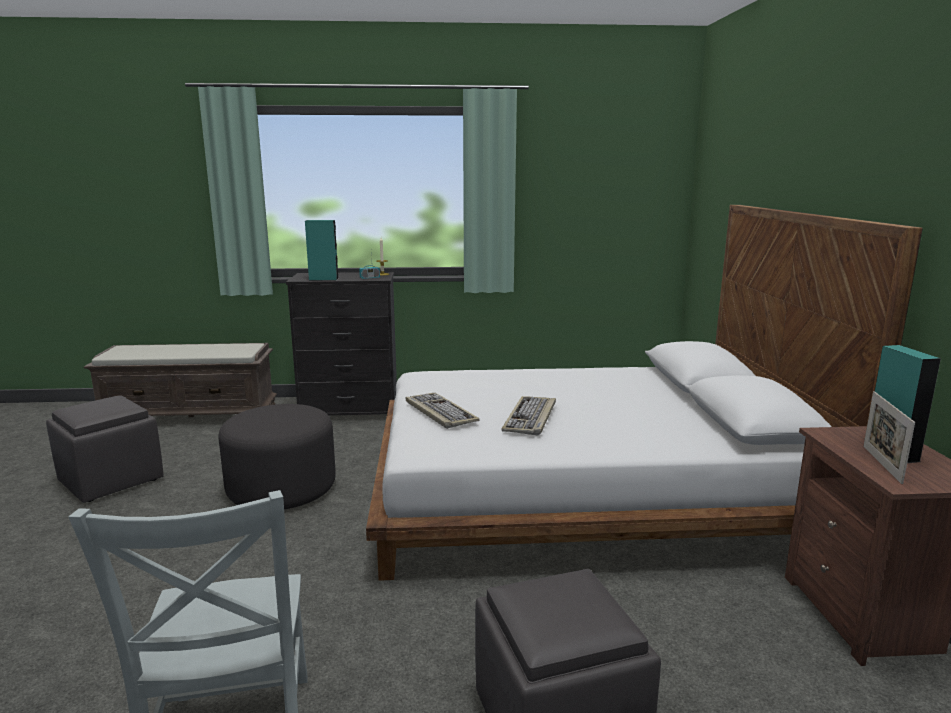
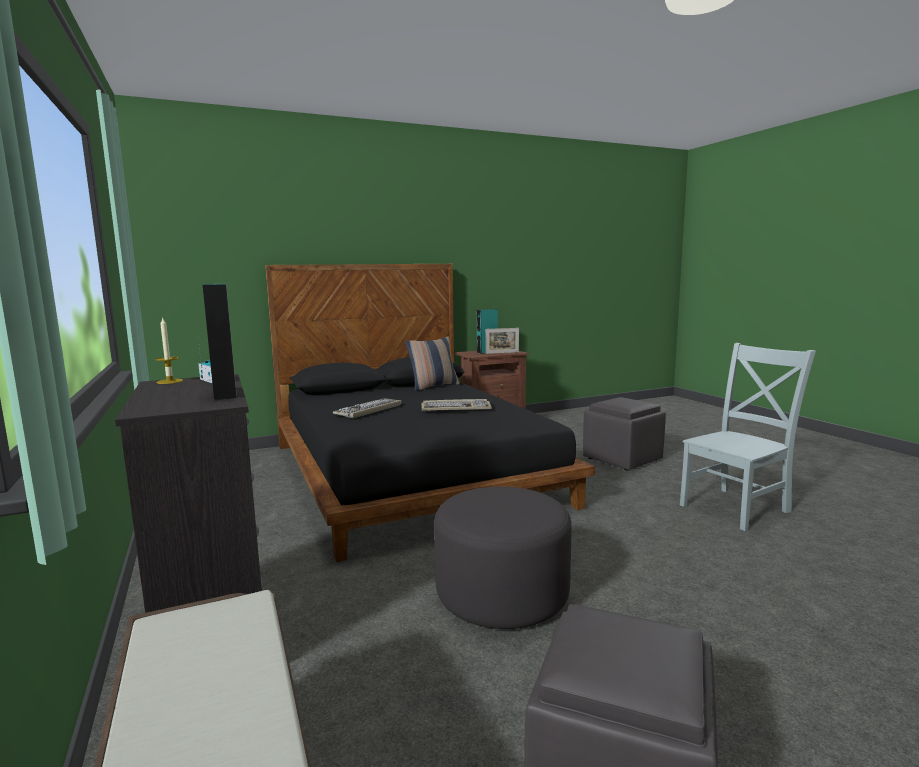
camera: 110 degrees left, 5 degrees down
(439, 412) = (468, 427): keyboard -> keyboard (369, 410)
(581, 492) = (411, 473): white bed -> black bed
(700, 427) = (433, 386): none -> pillow

